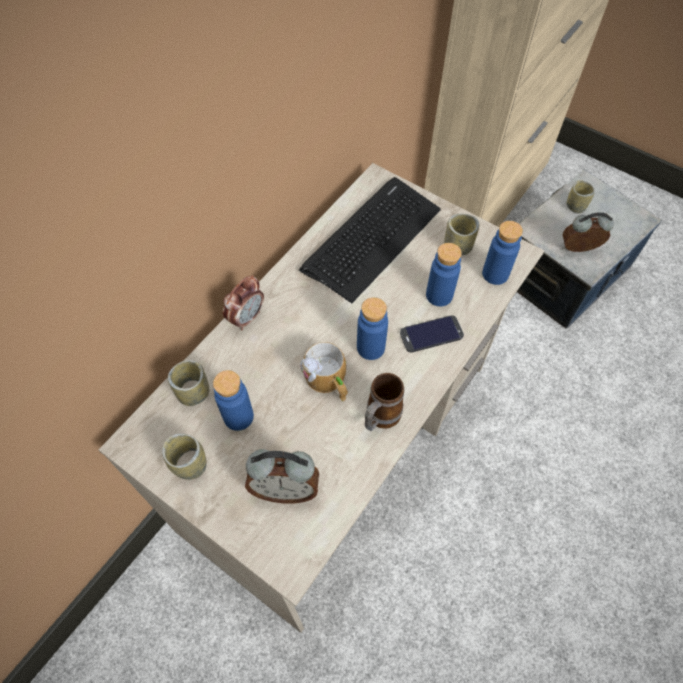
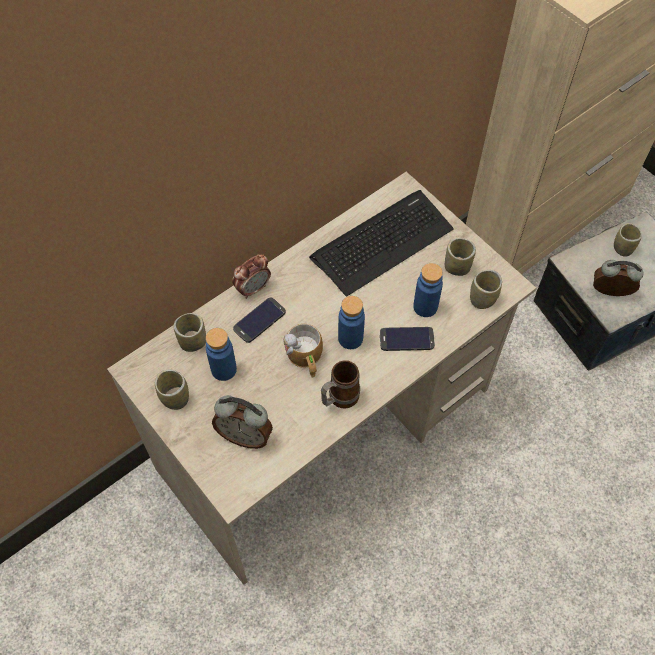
camera: 15 degrees right, 0 degrees up
(263, 351) = (259, 320): none -> phone
(495, 274) = (482, 299): blue bottle -> cup

